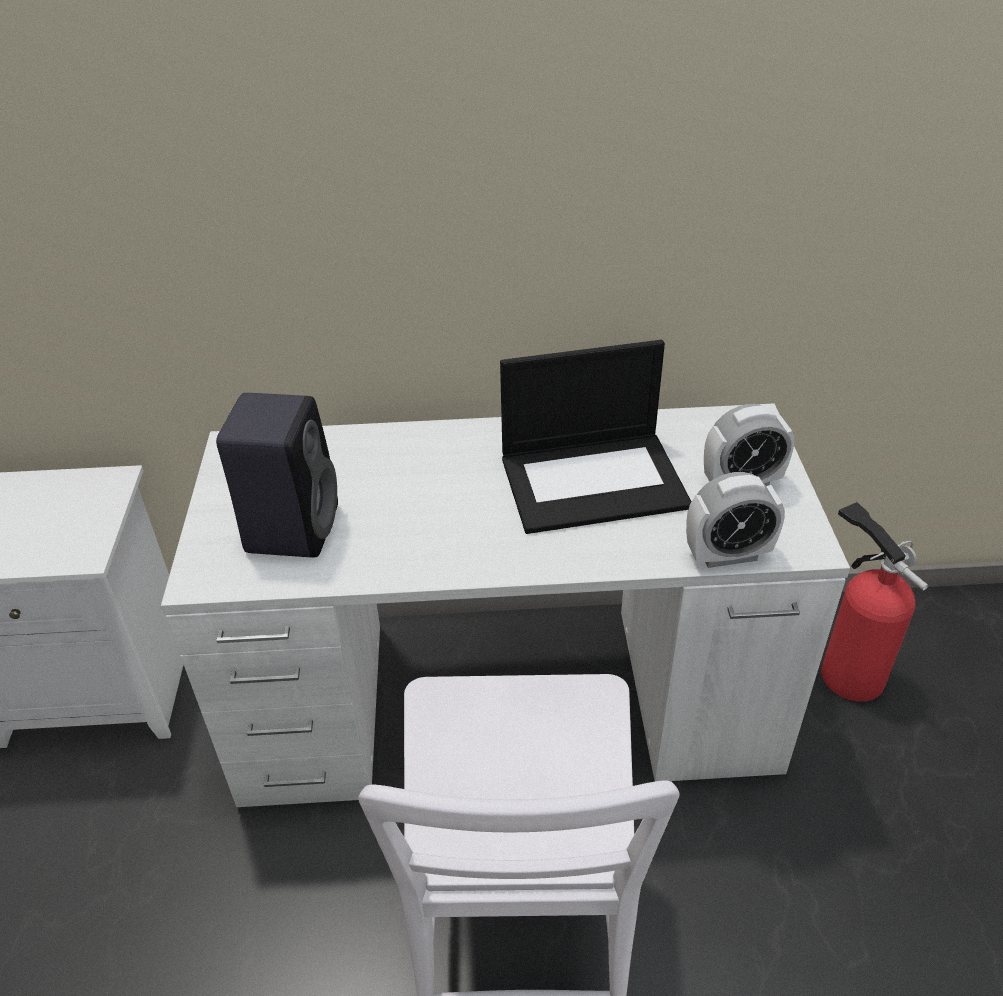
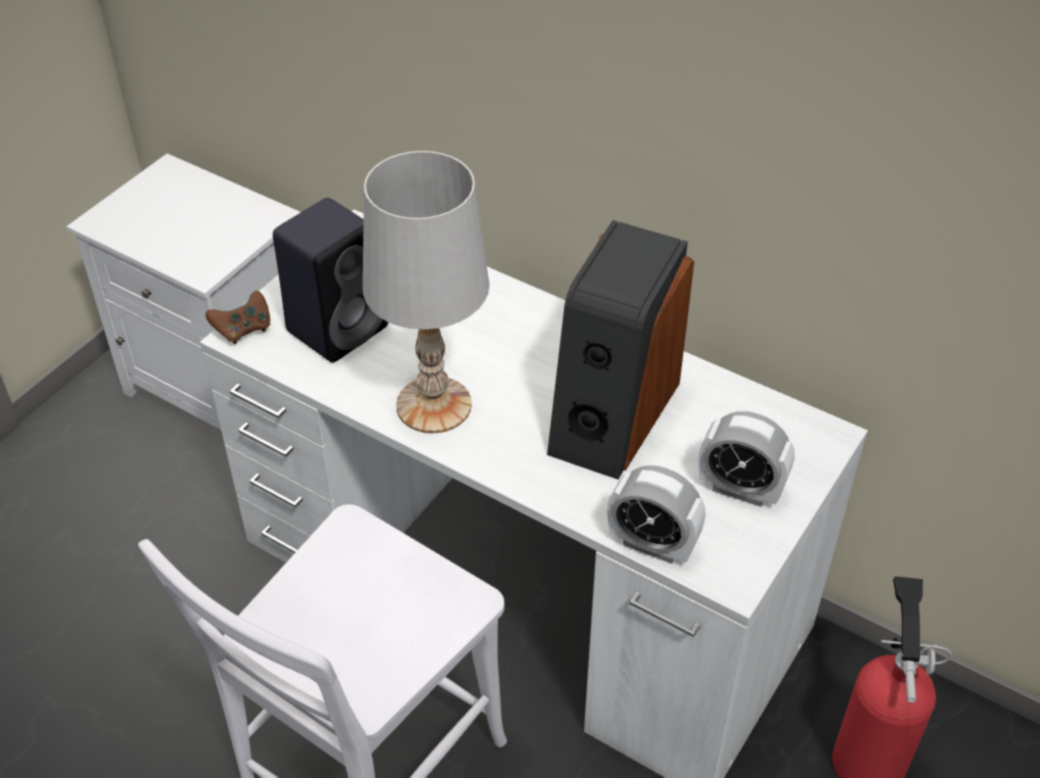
camera: 35 degrees right, 5 degrees up
(197, 573) = (243, 329): none -> brown game controller
(443, 544) = (434, 404): none -> white table lamp
(594, 480) = (612, 415): laptop -> speaker

